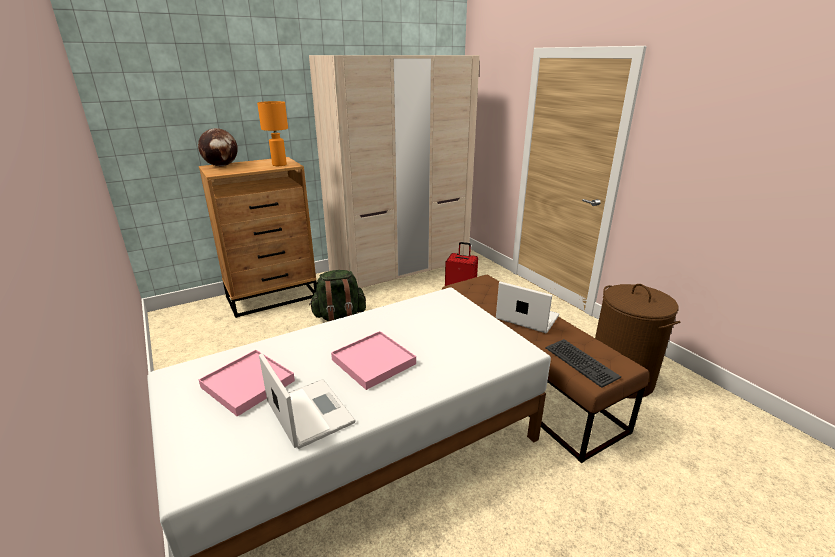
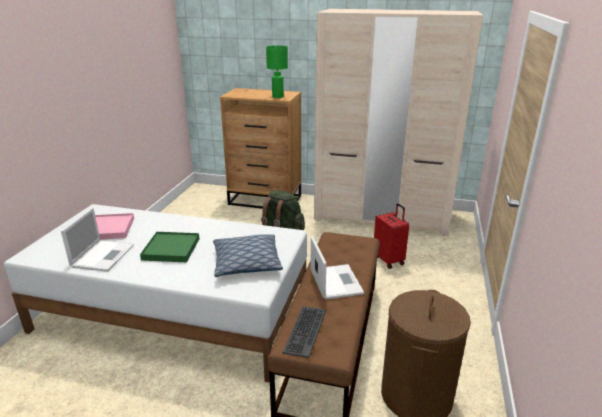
camera: 45 degrees right, 0 degrees up
(222, 166) = (246, 90): globe -> none
(279, 165) = (277, 97): orange table lamp -> green table lamp
(374, 362) = (171, 249): pink tray -> green tray
(467, 334) = (247, 263): none -> pillow

